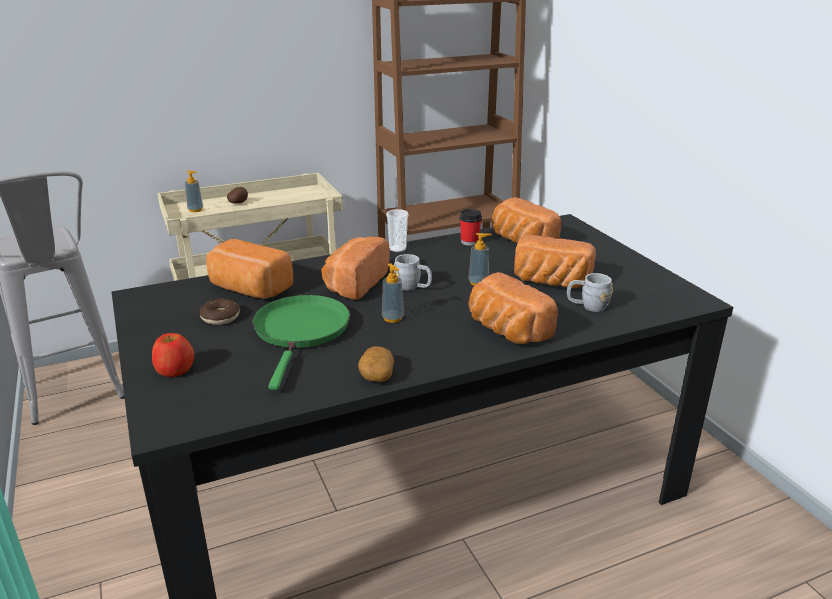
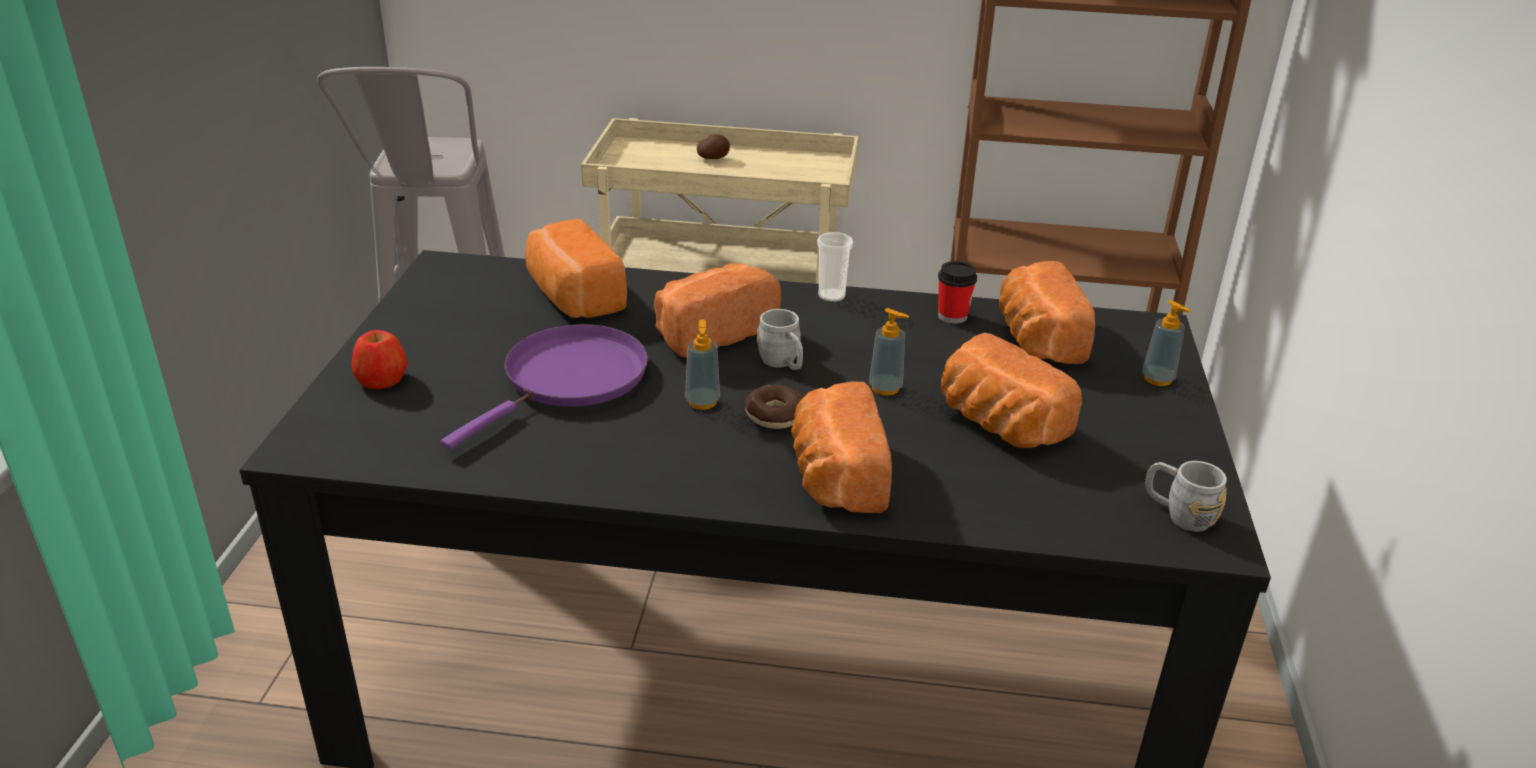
camera: 30 degrees right, 5 degrees up
(195, 210) = (648, 155): soap dispenser -> soap dispenser (1158, 379)
(220, 317) = (499, 327): donut -> donut (775, 415)
(301, 331) = (570, 379): green frying pan -> purple frying pan
(376, 375) = (591, 475): potato -> none
(587, 306) = (1008, 484): grey mug -> grey mug (1178, 514)

